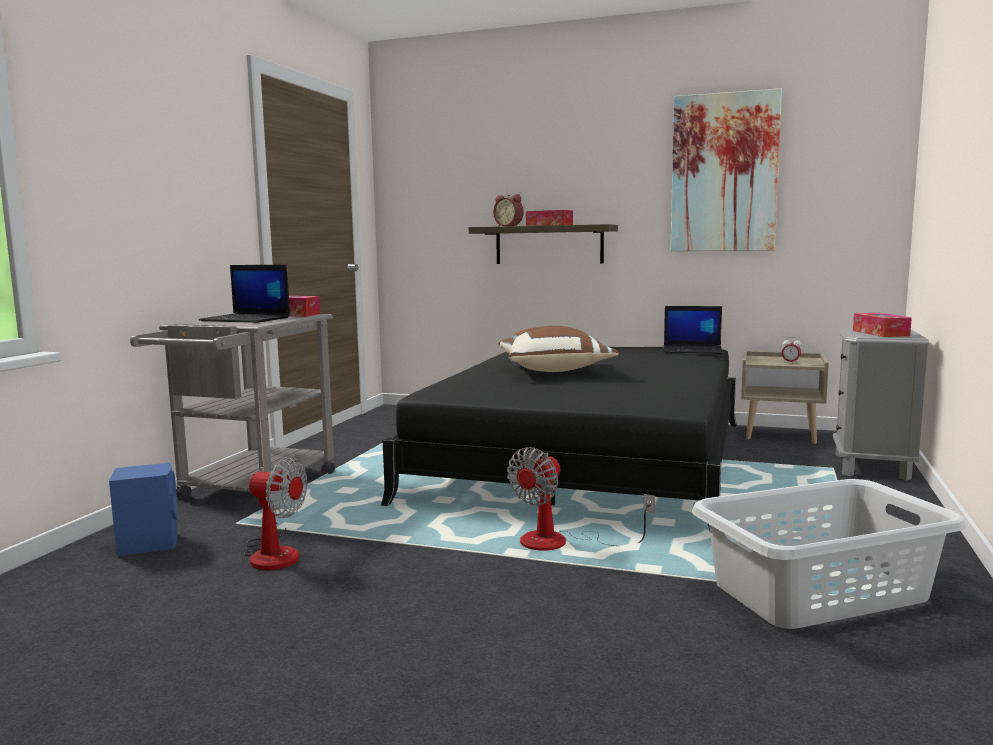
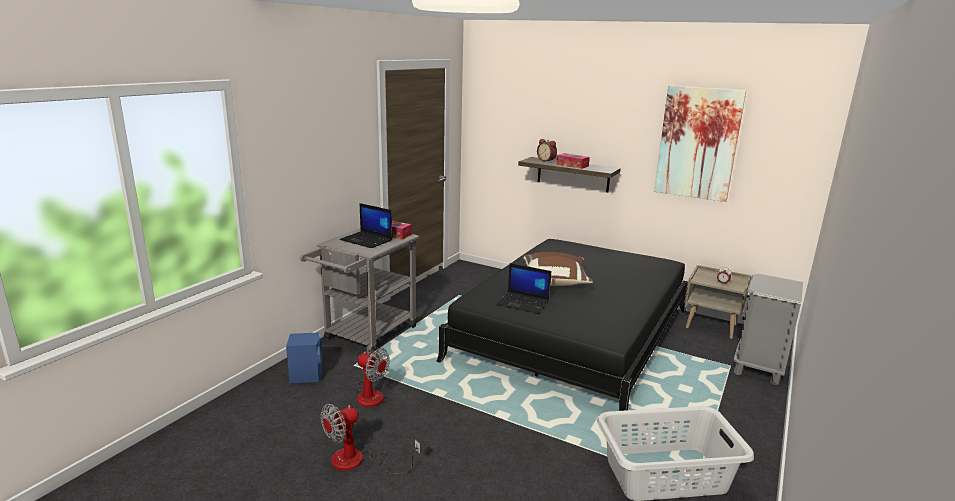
camera: 10 degrees right, 10 degrees up
(561, 543) = (531, 410): fan -> fan (359, 461)
(693, 350) = (657, 265): laptop -> laptop (524, 303)
(880, 333) = (775, 286): tissue box -> none

